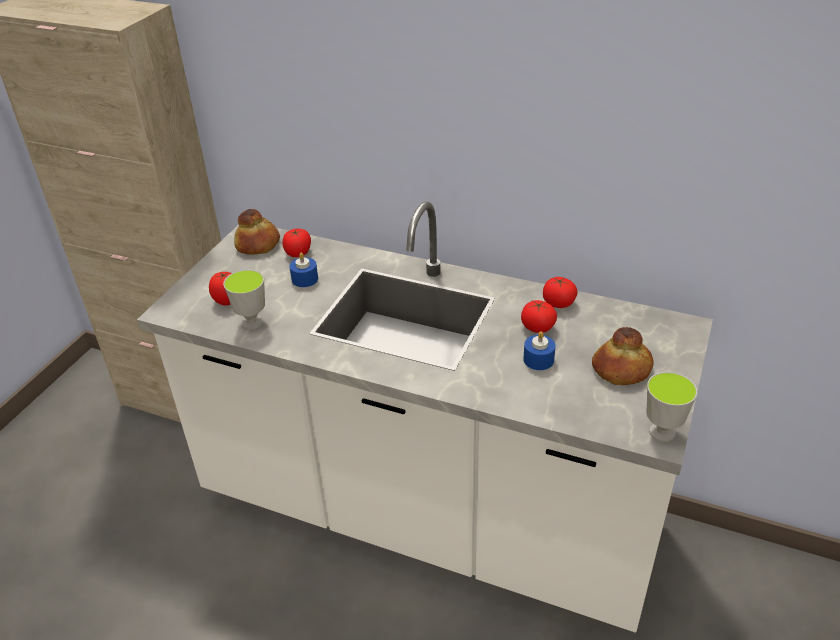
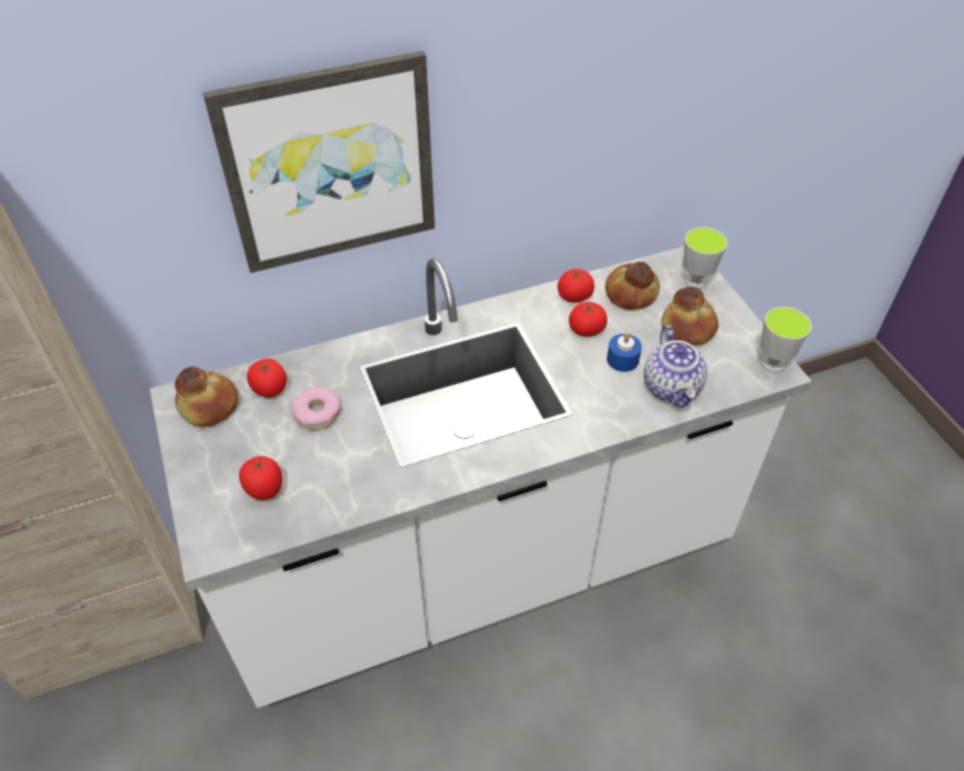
camera: 45 degrees left, 10 degrees up
(252, 322) = (326, 495): cup -> cup (695, 282)
(305, 279) = (317, 413): blue candle -> donut
(379, 98) = (330, 164): none -> picture
(551, 398) = (672, 388): none -> teapot
(606, 323) = (630, 293): none -> bread

